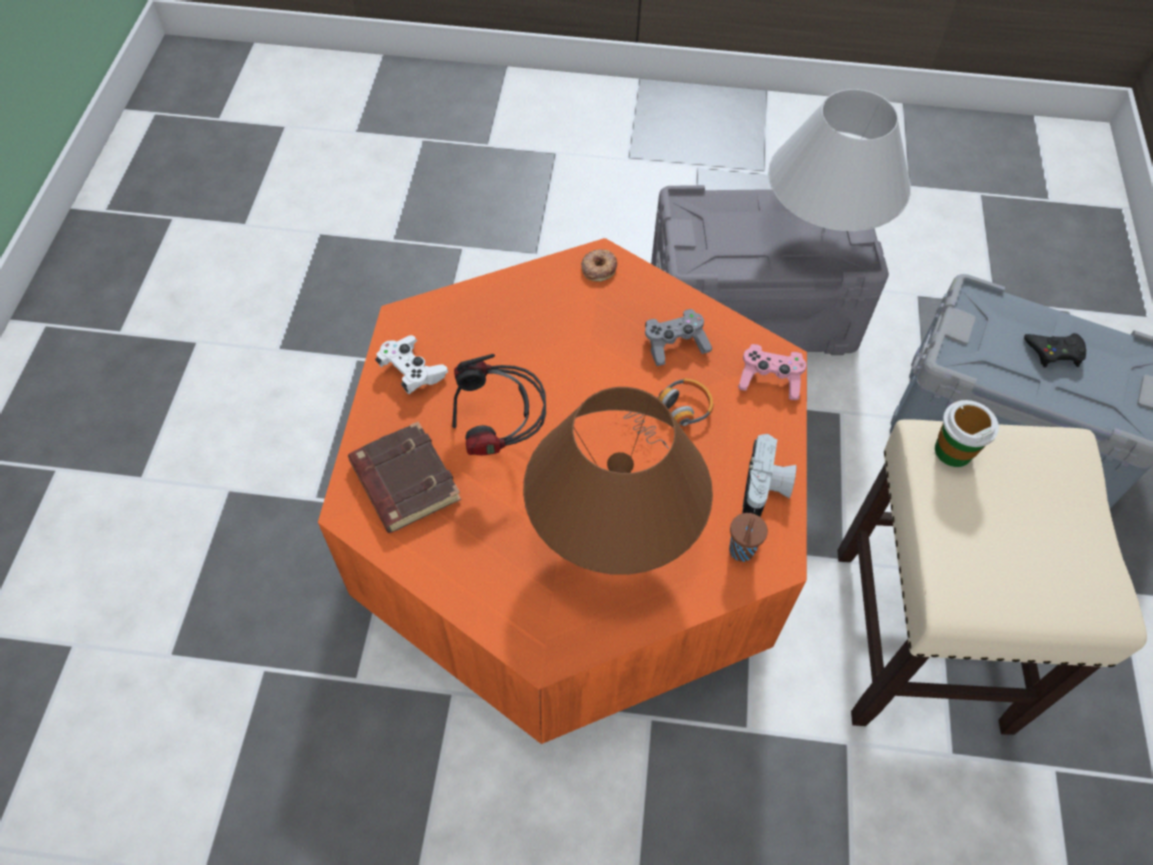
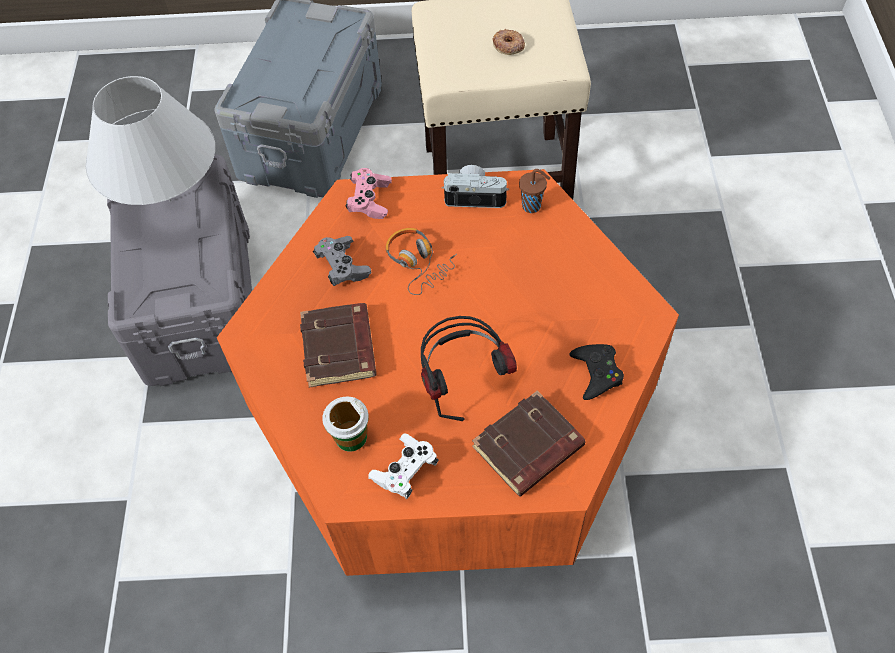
camera: 95 degrees left, 0 degrees up
(567, 333) = (340, 349): none -> brown book
(598, 268) = (257, 336): donut -> donut (508, 45)
(612, 534) = (539, 286): brown table lamp -> none
(953, 450) = (450, 65): cup -> cup (350, 437)
(1054, 352) = (290, 60): black game controller -> black game controller (596, 373)

